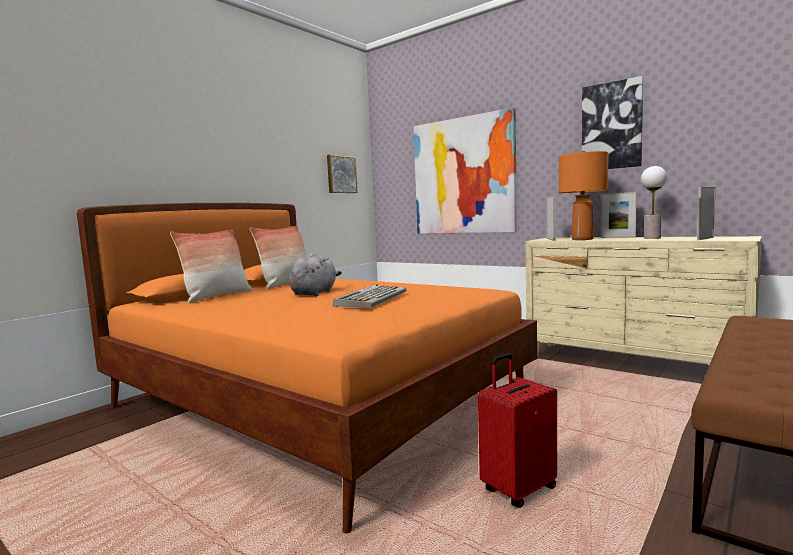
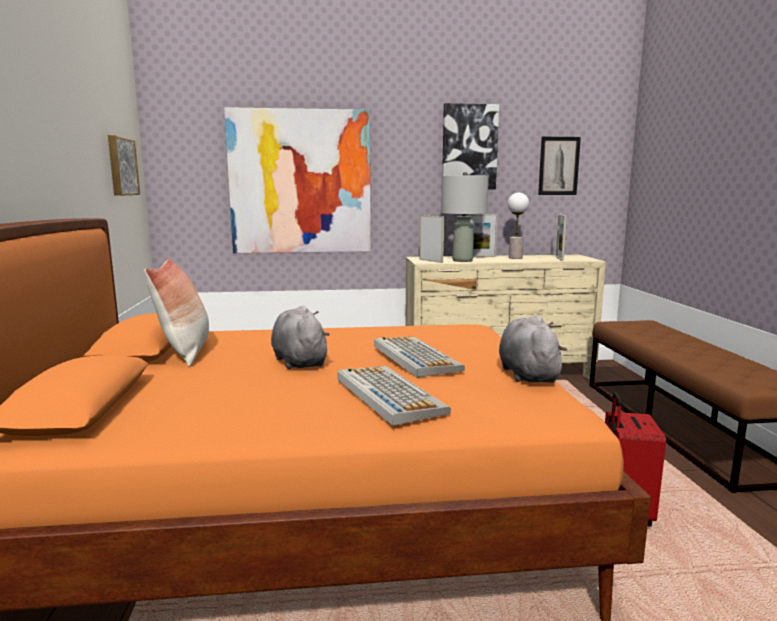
camera: 45 degrees left, 5 degrees up
(217, 296) = (148, 396): pillow -> none
(288, 310) = (387, 394): none -> keyboard
(409, 316) = (527, 374): none -> grey plush toy
(582, 239) = (462, 260): orange table lamp -> grey table lamp
(727, 131) = (558, 166): none -> picture

